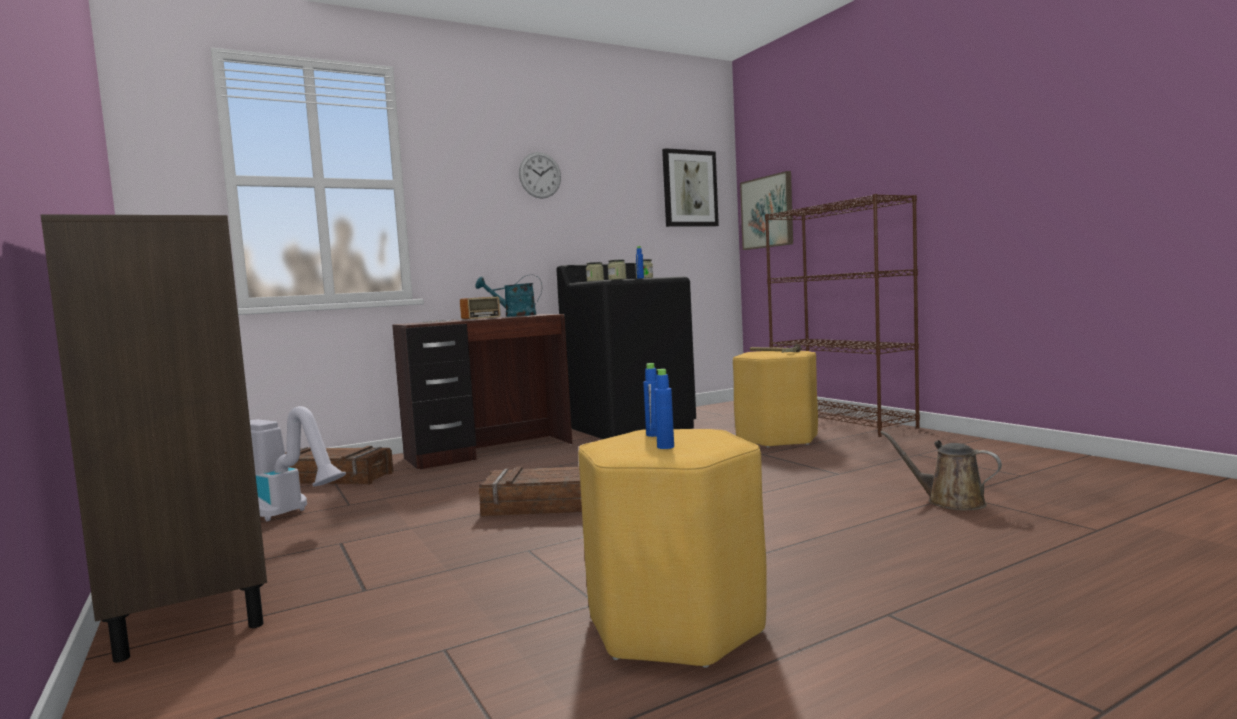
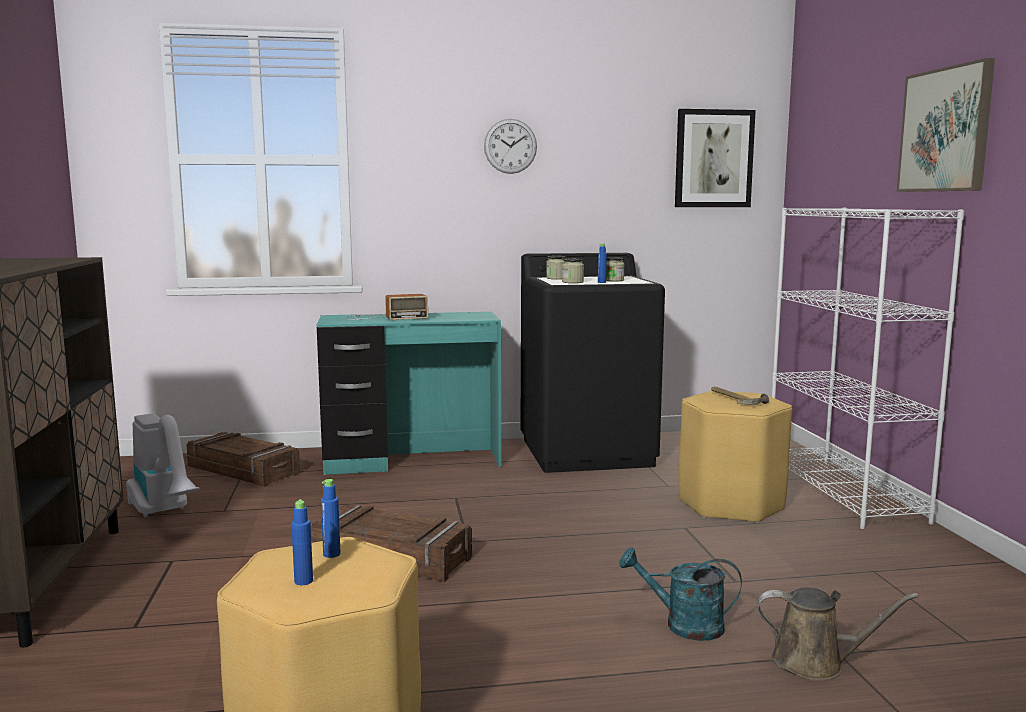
camera: 20 degrees right, 5 degrees up
(490, 451) = (412, 462): brown desk -> turquoise desk
(514, 316) = (452, 315): turquoise watering can -> turquoise watering can (683, 625)
(767, 212) = (811, 195): picture -> picture (945, 130)
(842, 422) = (843, 492): brown bookcase -> white bookcase
(950, 502) = (815, 663): brown watering can -> brown watering can turned 135 degrees clockwise

